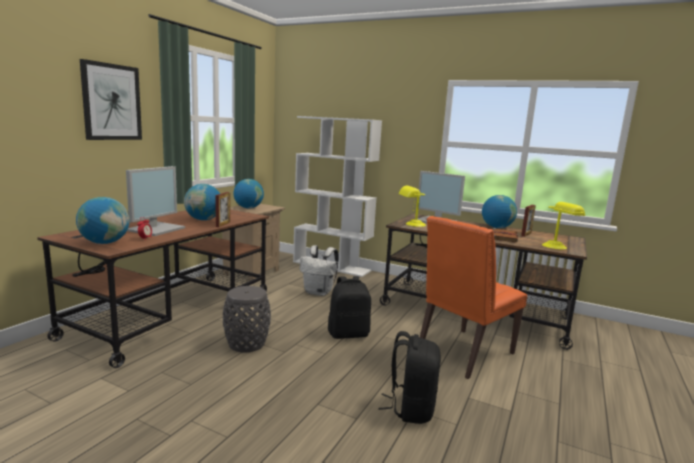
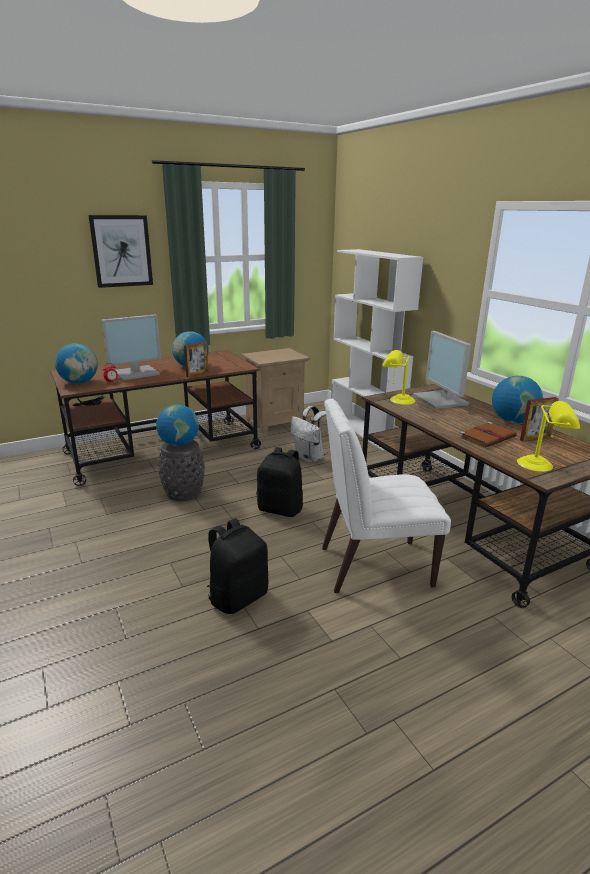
camera: 35 degrees right, 10 degrees up
(248, 208) = (270, 355): globe -> globe (179, 444)
(465, 352) = (376, 566): orange chair -> white chair

